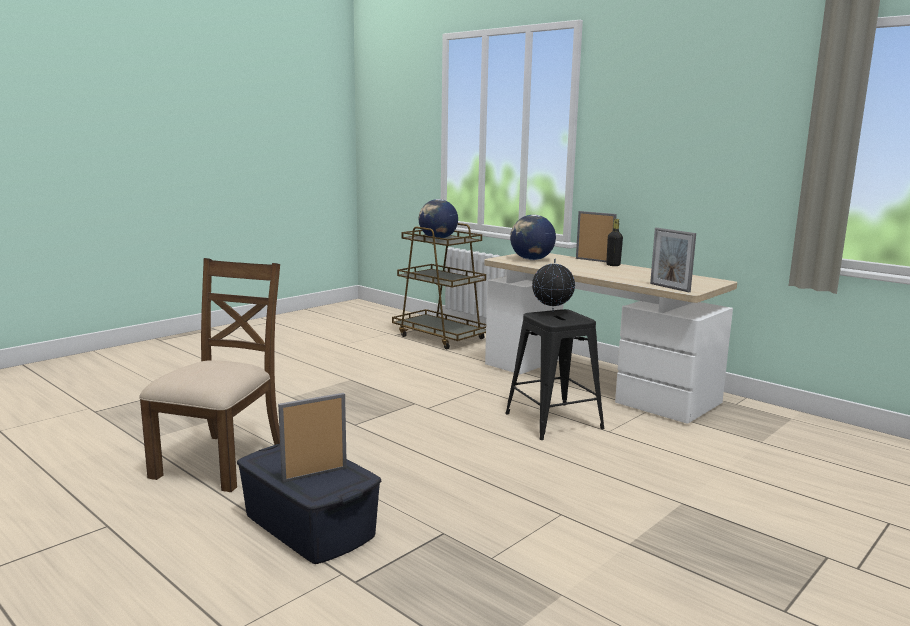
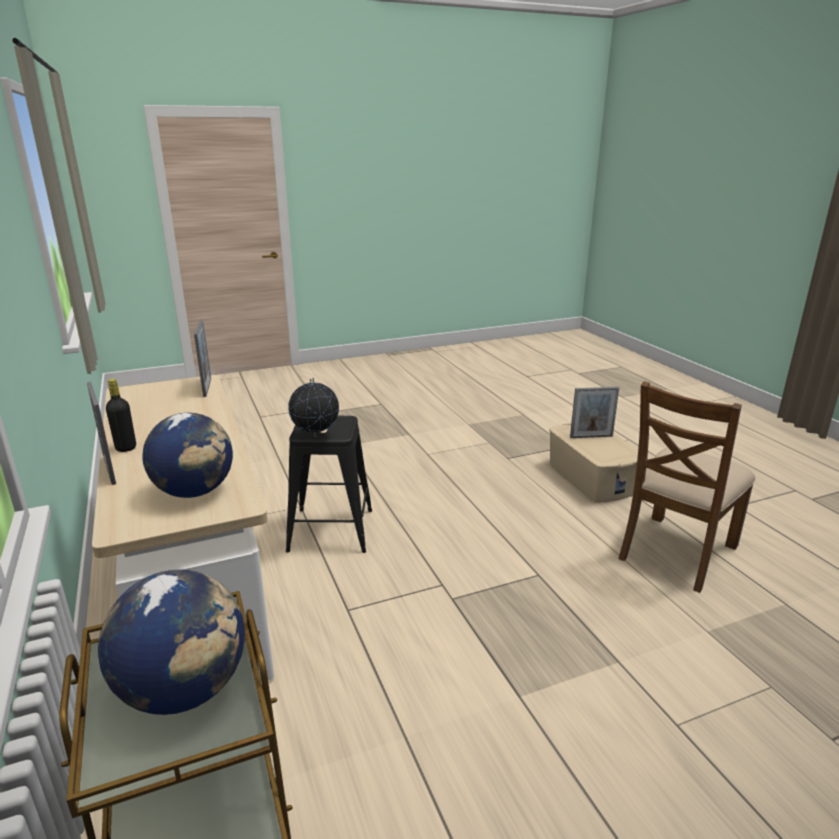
camera: 155 degrees left, 10 degrees up
(308, 526) = (592, 478): blue storage box -> beige storage box

